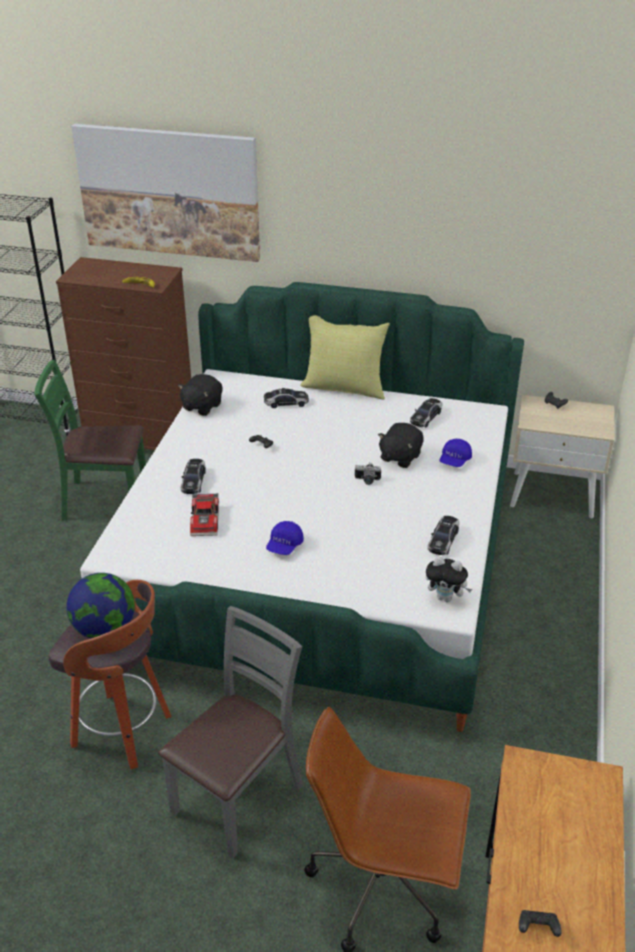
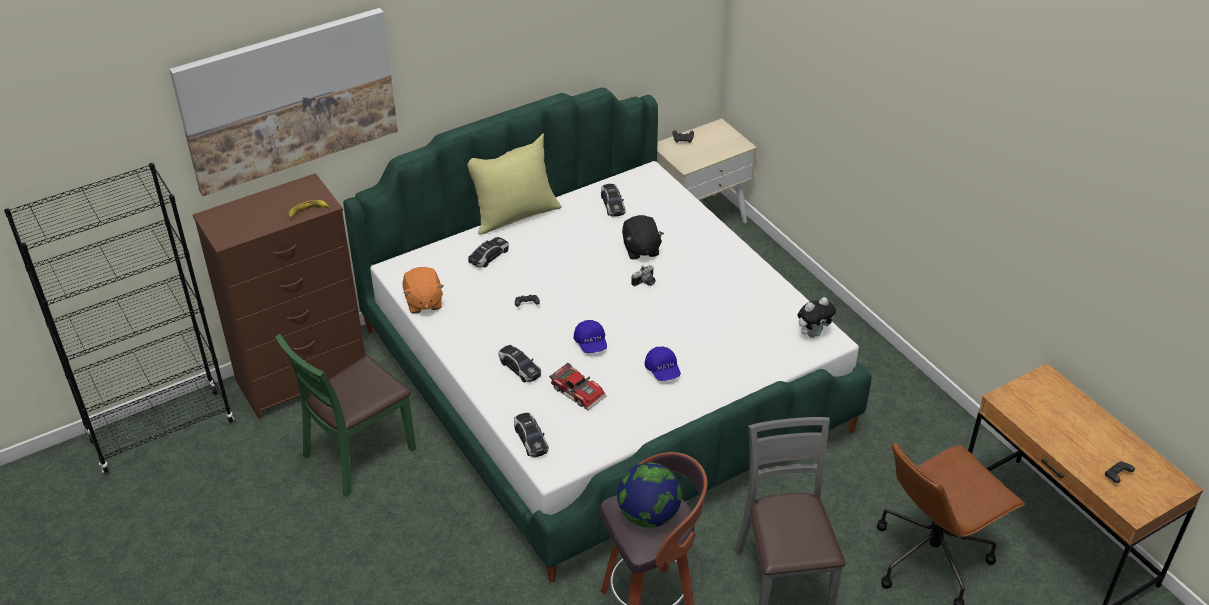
camera: 45 degrees left, 5 degrees up
(201, 406) = (423, 302): black plush toy -> orange plush toy
(443, 540) = (757, 294): toy car -> toy car (531, 439)
(454, 460) = (681, 228): blue cap -> blue cap (591, 343)

